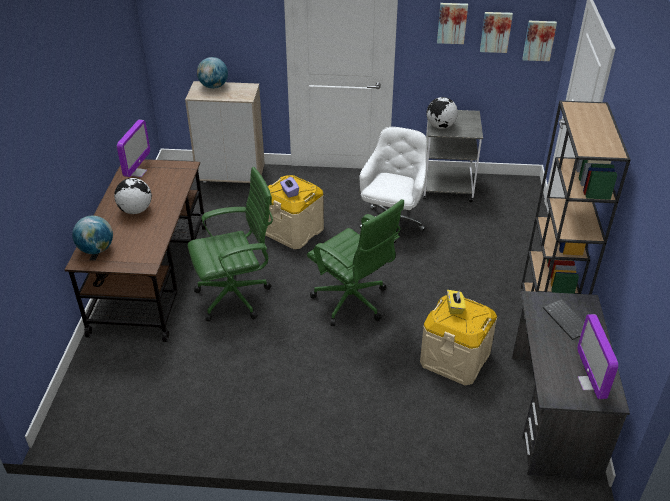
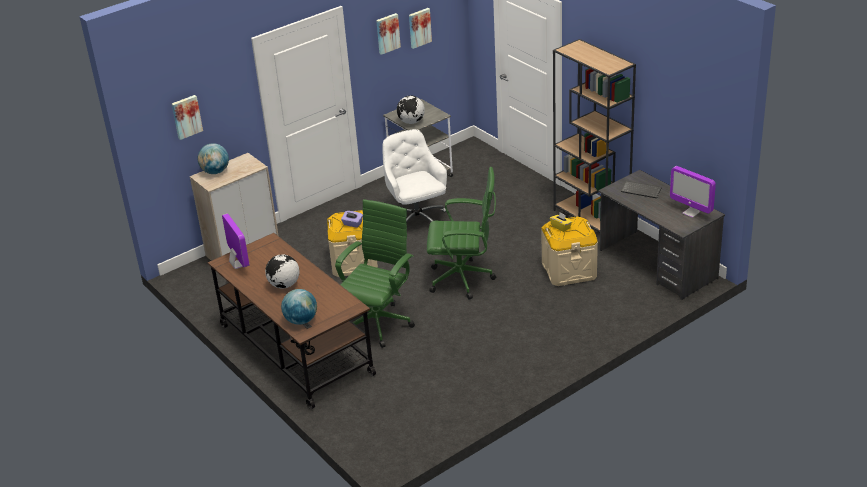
camera: 40 degrees left, 5 degrees down
(539, 40) = (450, 22): picture -> picture (186, 116)

